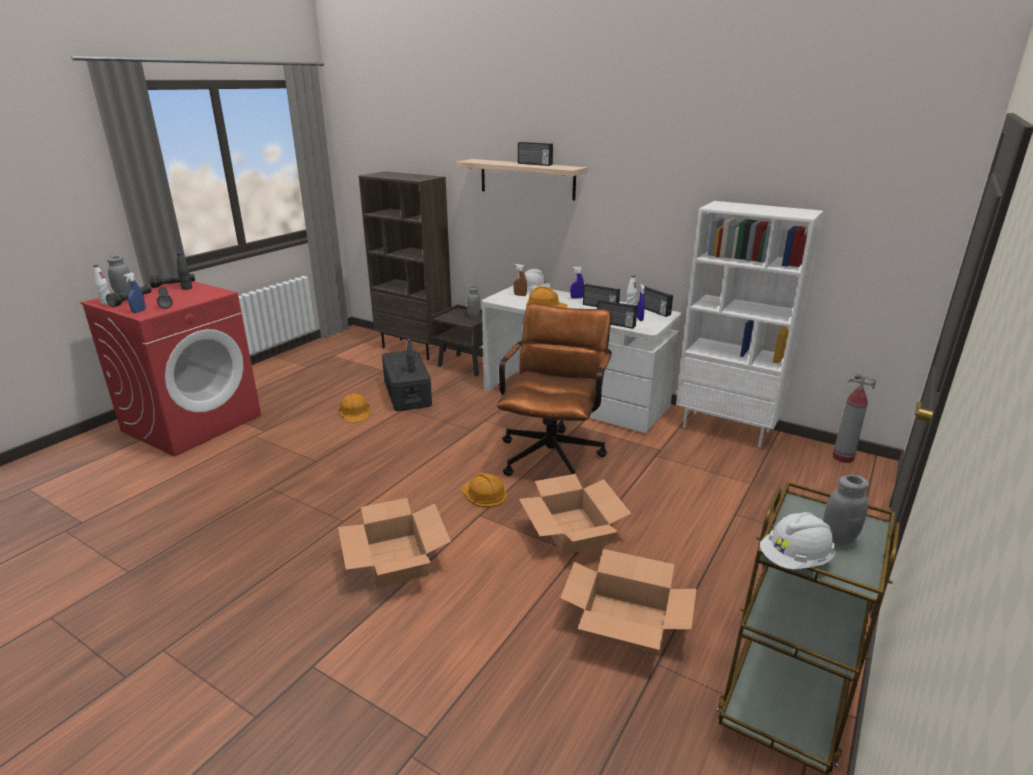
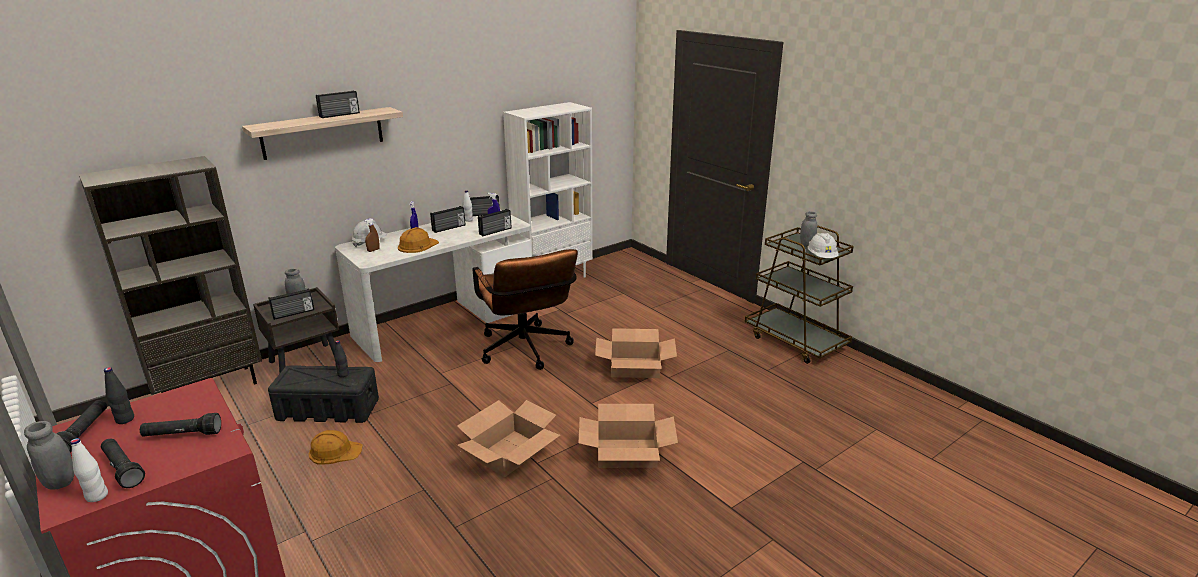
camera: 70 degrees left, 0 degrees up
(139, 311) = (201, 456): blue spray bottle -> none
(454, 319) = (293, 313): none -> radio
(483, 494) = (562, 395): orange hard hat -> none
(553, 452) = (526, 351): brown office chair -> brown office chair turned 150 degrees counterclockwise
(626, 622) = (732, 371): cardboard box -> cardboard box (509, 453)
(842, 457) = (616, 259): fire extinguisher -> none

